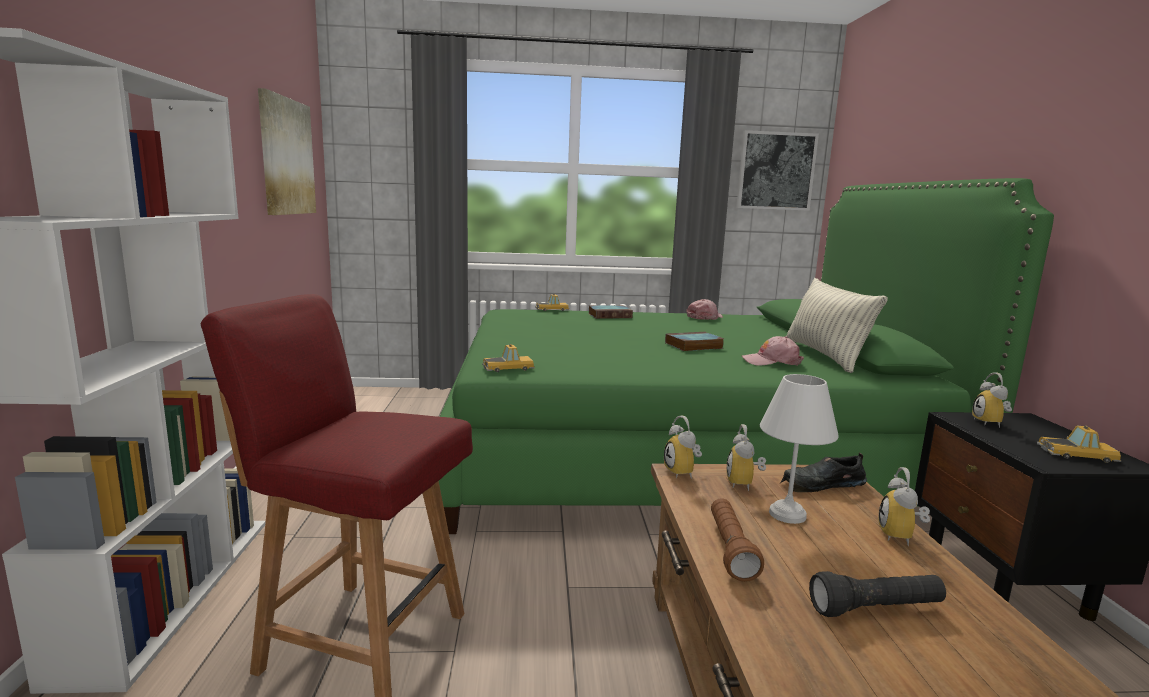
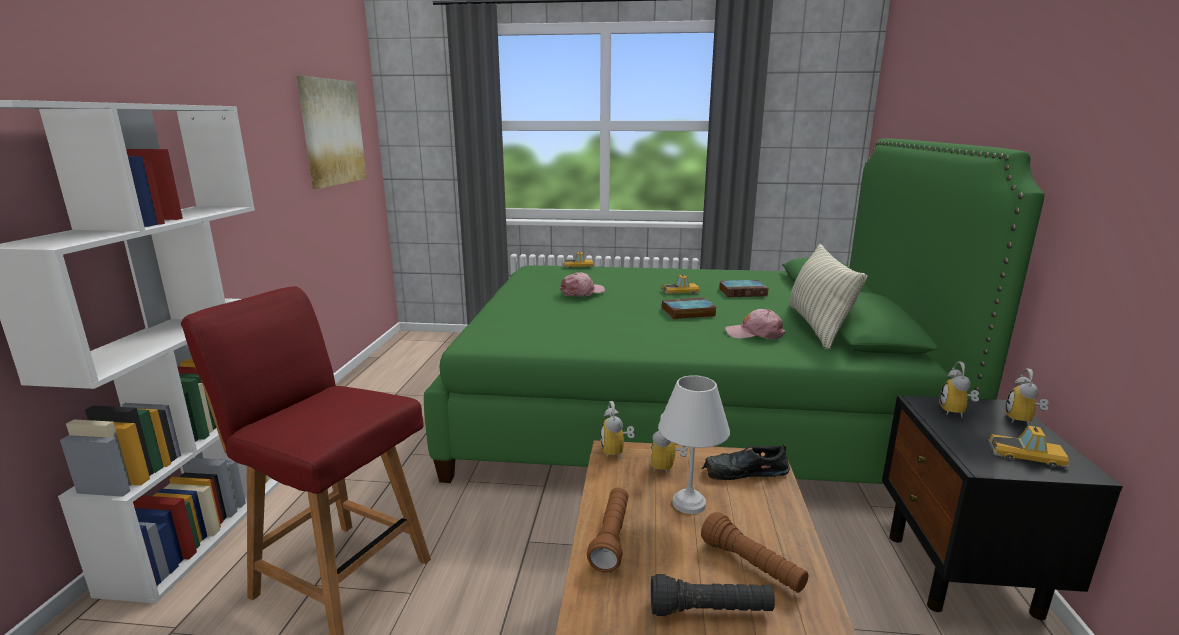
camera: 10 degrees right, 5 degrees up
(509, 368) = (494, 338): toy car -> toy car (681, 292)
(610, 315) = (630, 274): book -> book (743, 292)
(705, 317) = (725, 275): pink cap -> pink cap (582, 292)
(775, 171) = (814, 120): picture -> none
(887, 566) = (752, 566): none -> brown flashlight
(902, 537) = (787, 536): alarm clock -> alarm clock (1023, 421)

